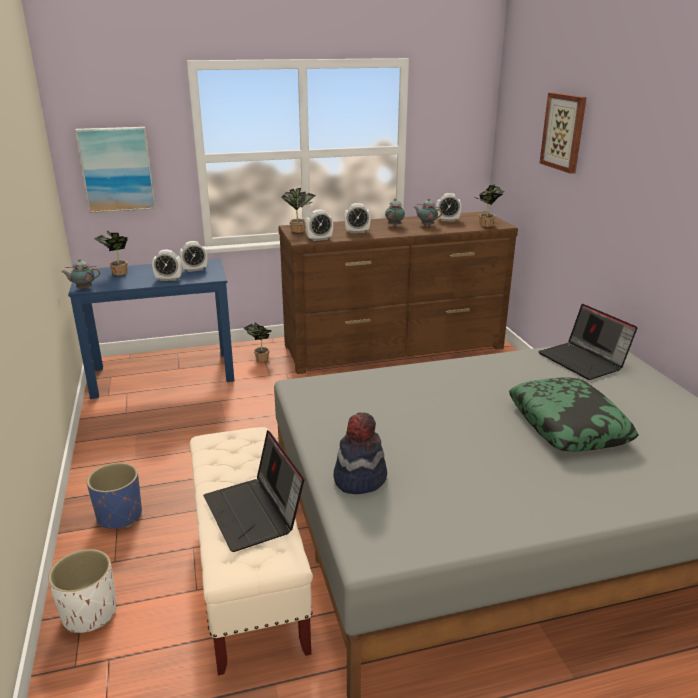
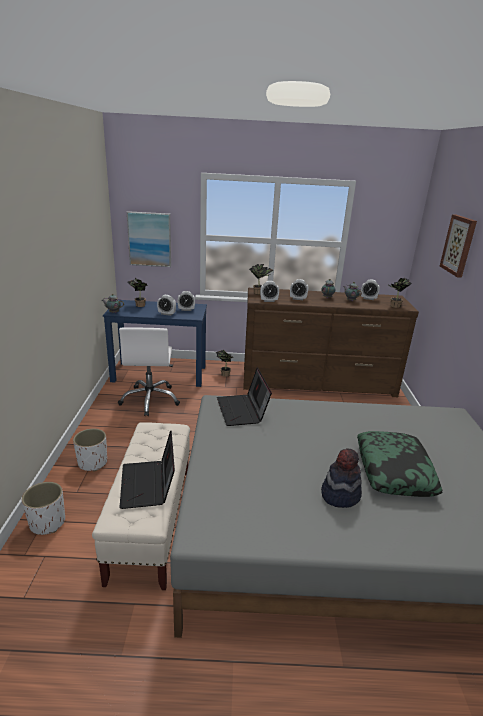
camera: 15 degrees right, 0 degrees up
(119, 516) = (92, 463): blue planter -> white planter
(166, 412) = (150, 400): none -> white office chair
(359, 478) = (220, 477): hat -> hat (340, 494)
(584, 361) = (433, 422): laptop -> laptop (242, 411)

